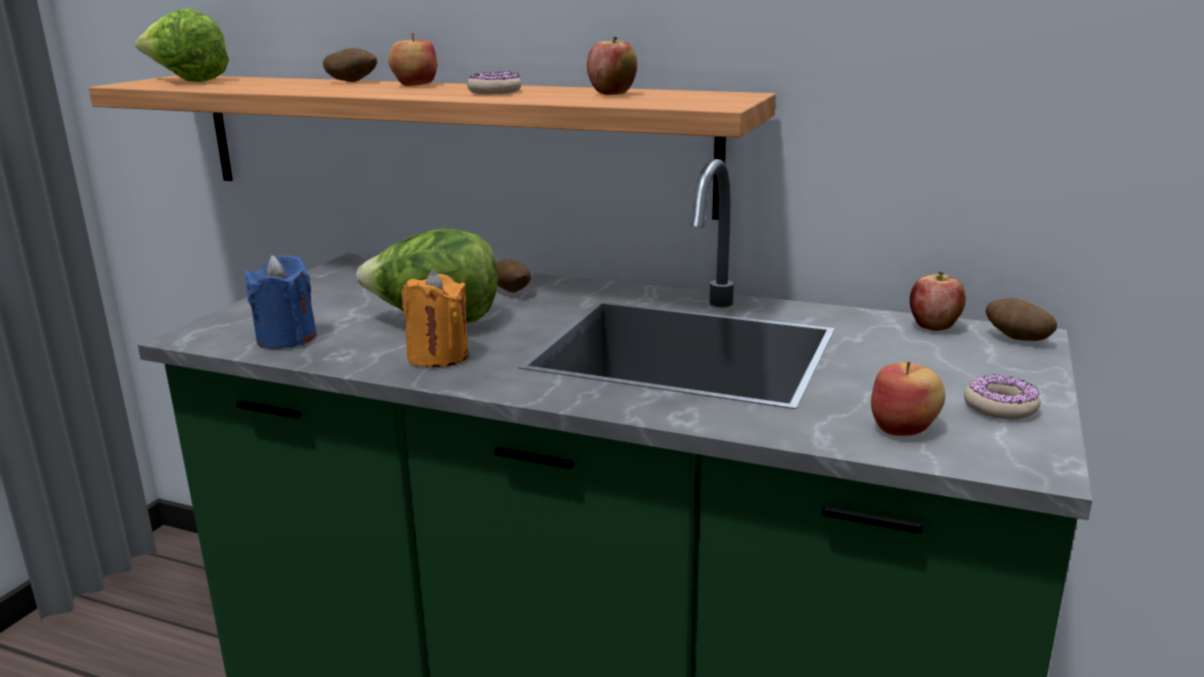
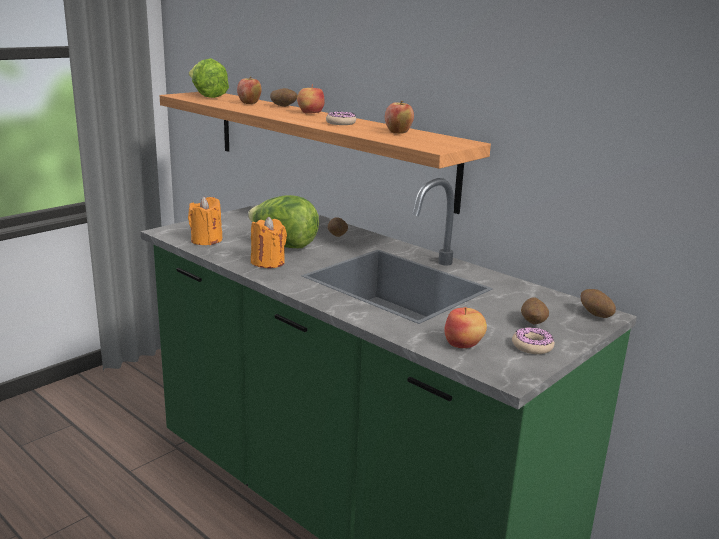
camera: 20 degrees right, 0 degrees up
(286, 339) = (206, 240): blue candle -> orange candle
(933, 327) = (553, 299): apple -> apple (249, 103)
(955, 370) = (533, 323): none -> potato

